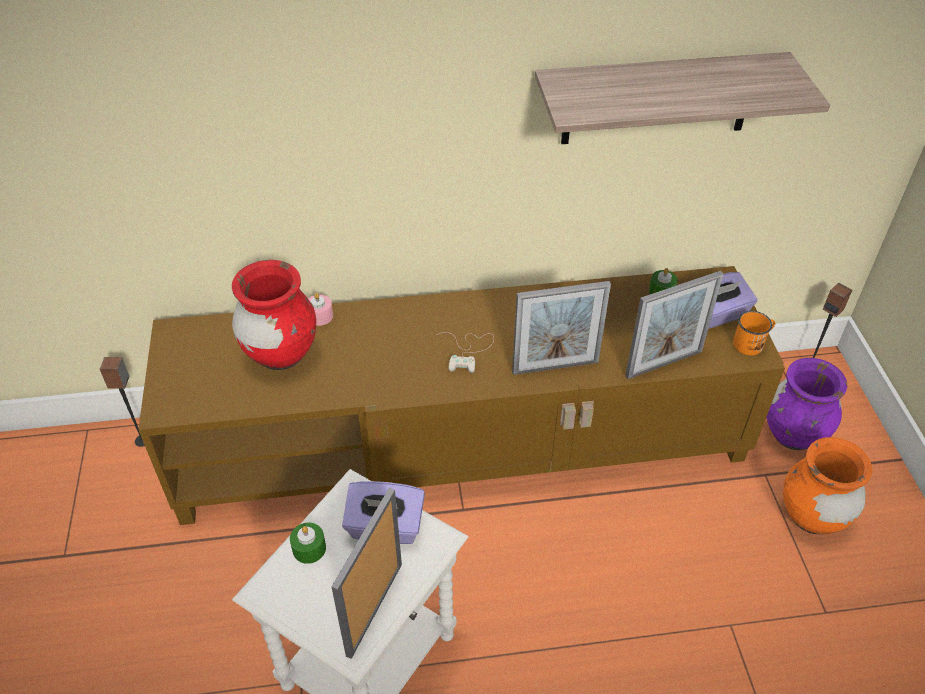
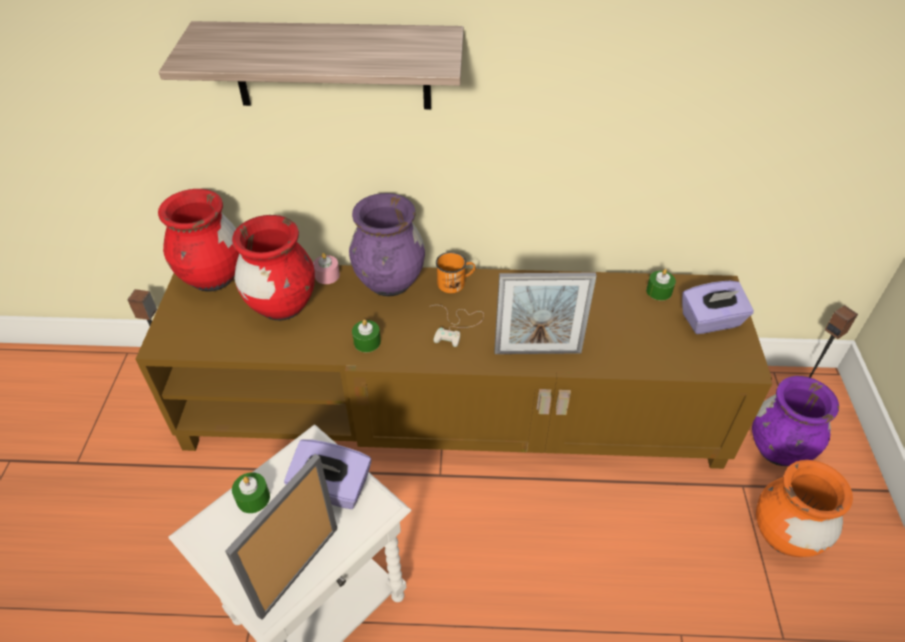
camera: 10 degrees right, 0 degrees up
(198, 334) = (214, 278): none -> red vase
(380, 379) = (367, 342): none -> green candle
(388, 315) = (390, 283): none -> purple vase
(657, 99) = (670, 95): shelf -> shelf (332, 66)
(664, 364) = (647, 363): picture frame -> none
(752, 343) = (742, 354): orange mug -> orange mug (455, 283)

